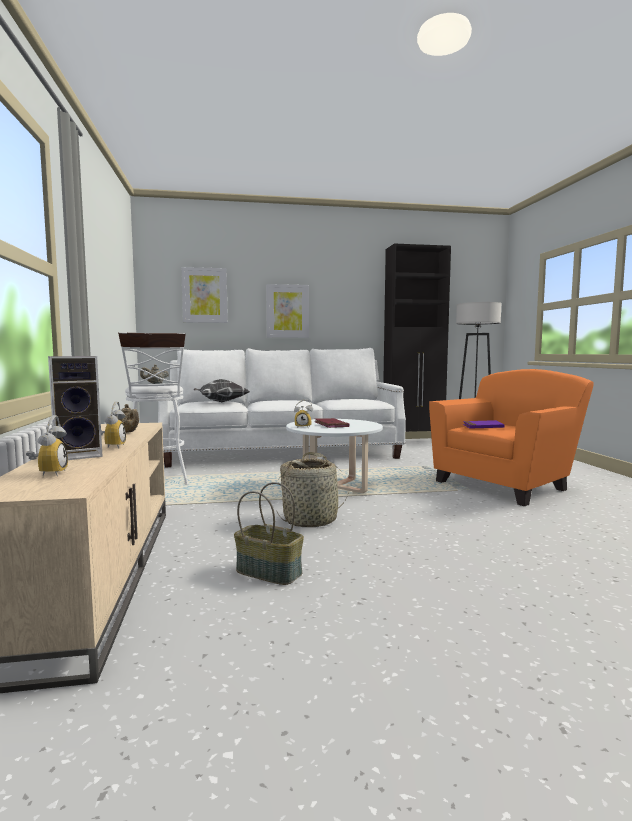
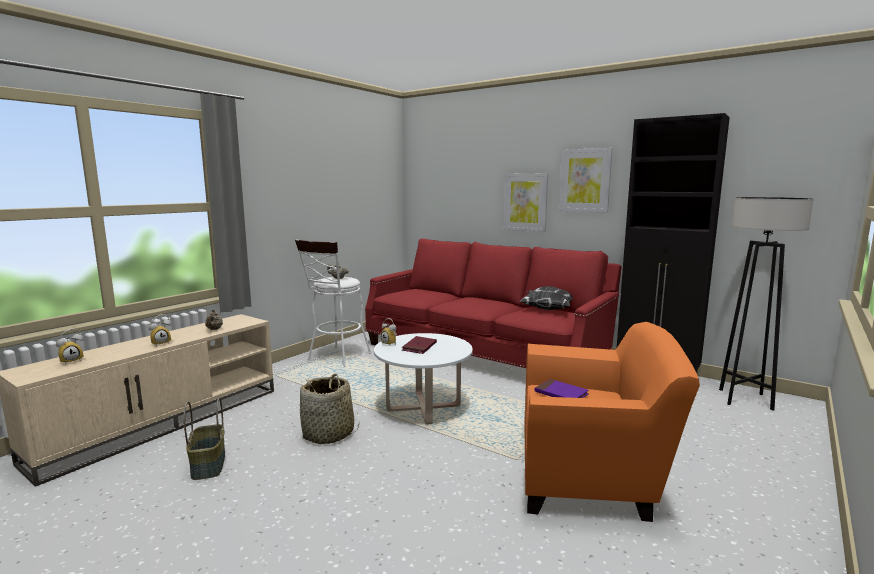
camera: 45 degrees right, 5 degrees up
(80, 455) = (127, 347): speaker -> none
(204, 295) = (452, 186): picture -> picture (585, 180)
(221, 402) = (420, 295): pillow -> pillow (547, 309)
(282, 452) = (484, 352): white sofa -> red sofa

